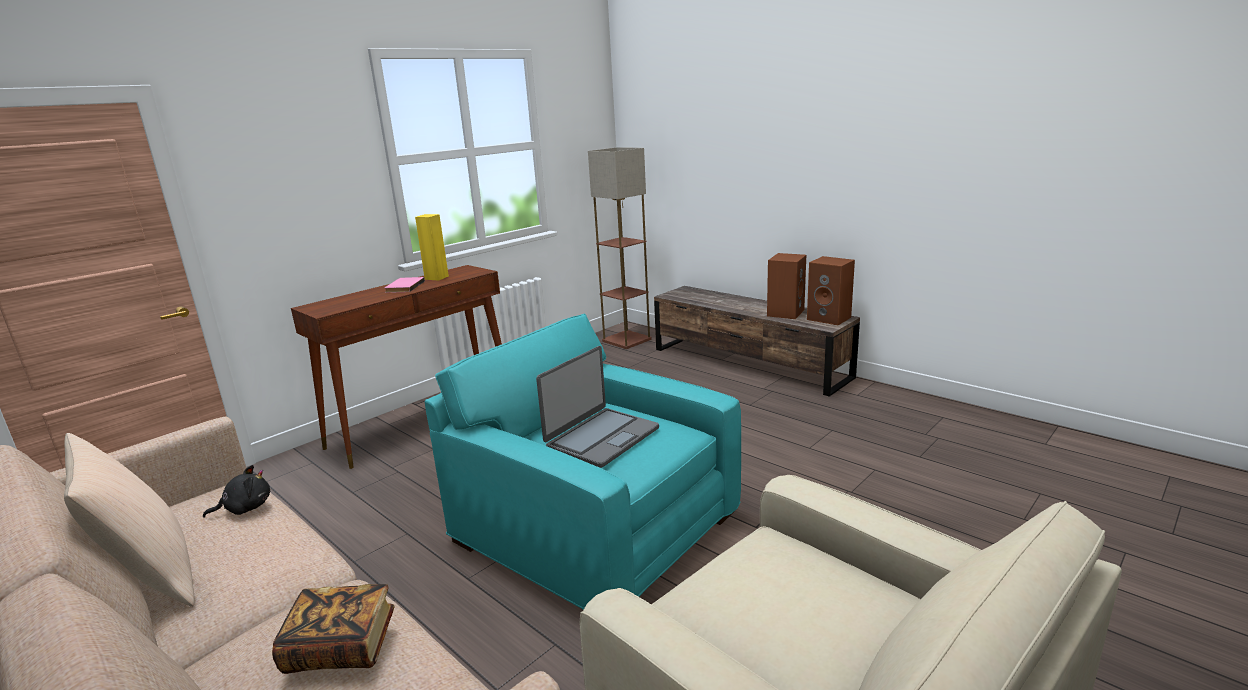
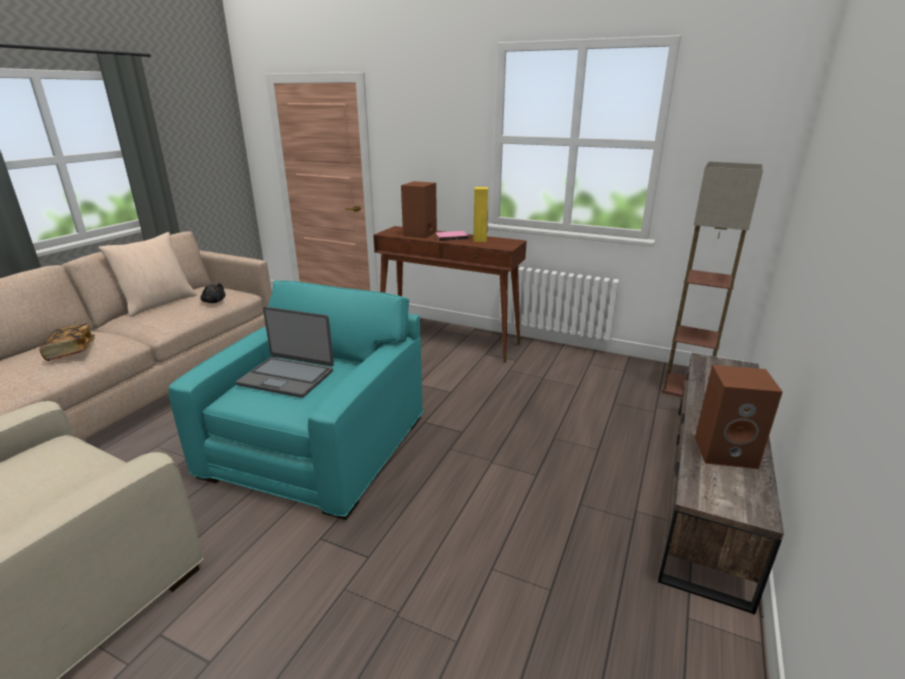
camera: 70 degrees right, 5 degrees up
(830, 318) = (741, 498): brown speaker -> brown speaker (420, 234)

